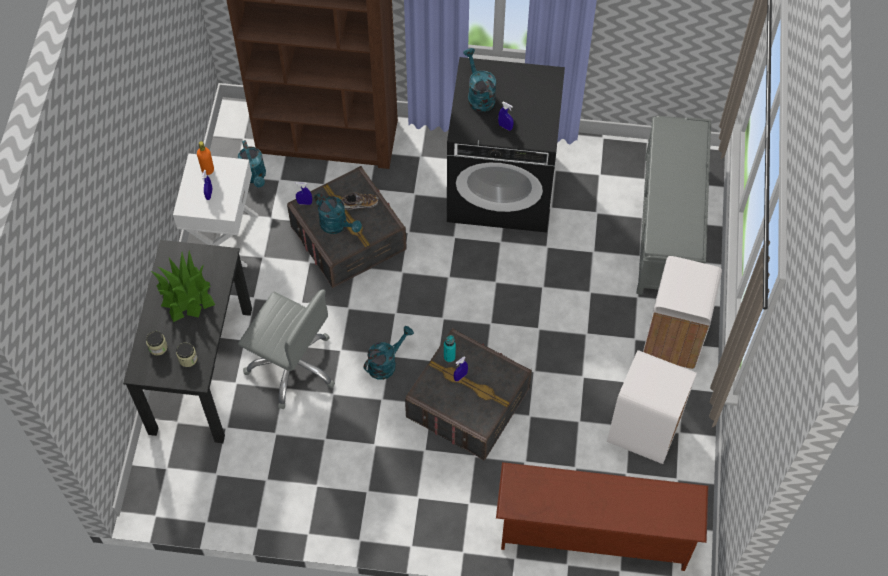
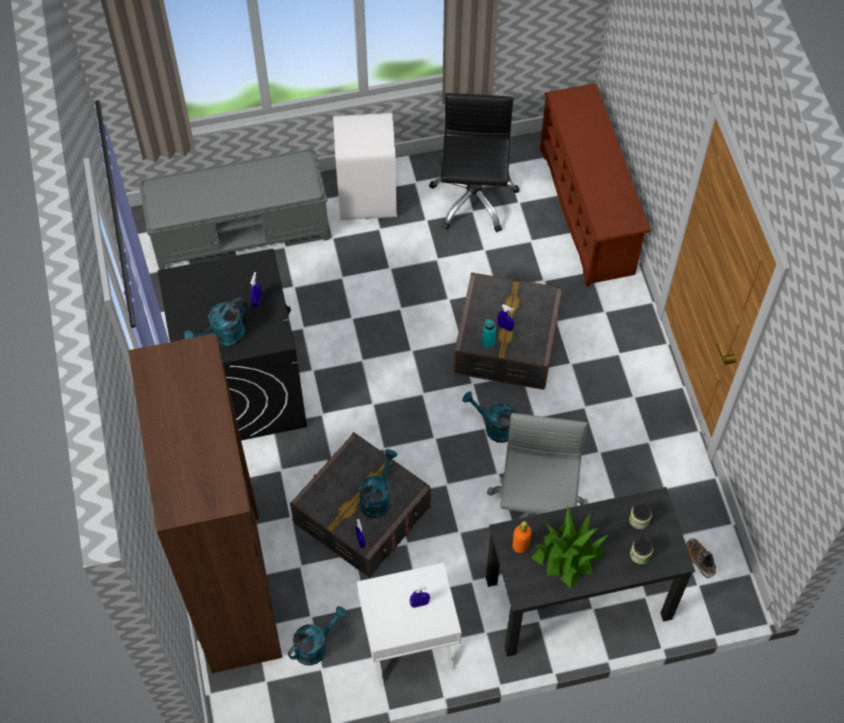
camera: 110 degrees left, 0 degrees up
(207, 169) = (387, 620): orange bottle -> orange bottle (520, 546)
(360, 204) = (341, 485): shoe -> shoe (700, 560)
(643, 432) = (473, 199): white trash can -> black office chair

